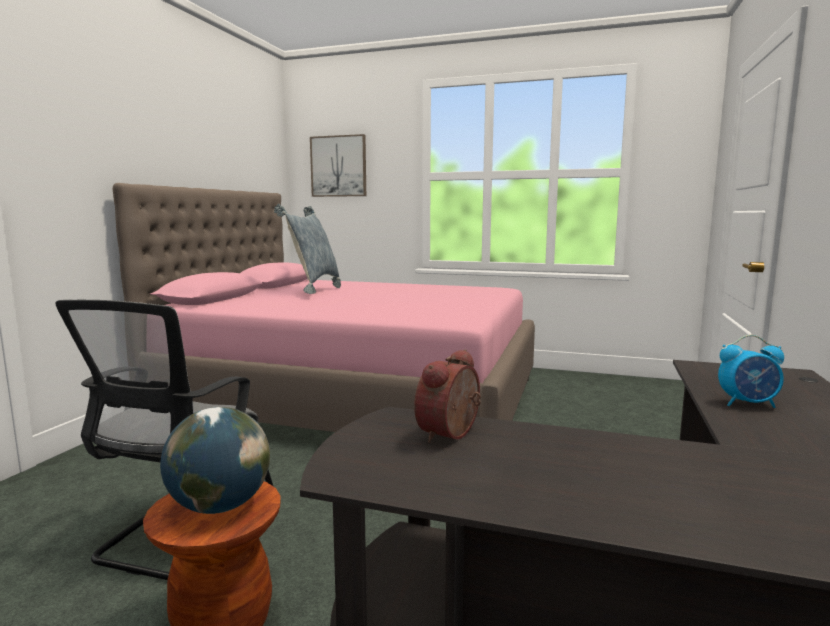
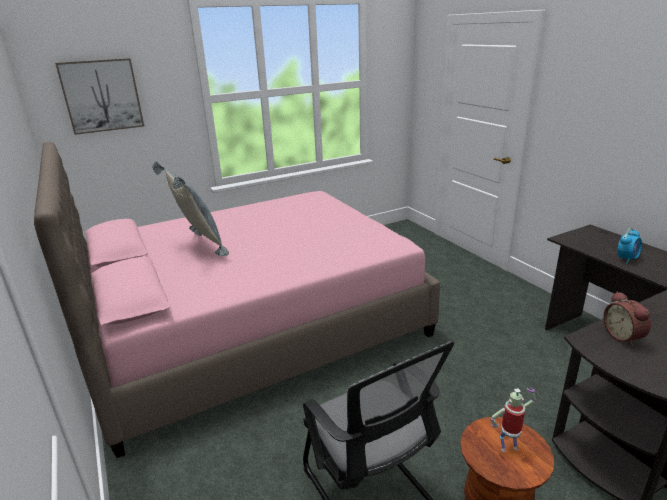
camera: 45 degrees left, 15 degrees up
(219, 506) = (508, 447): globe -> toy robot

